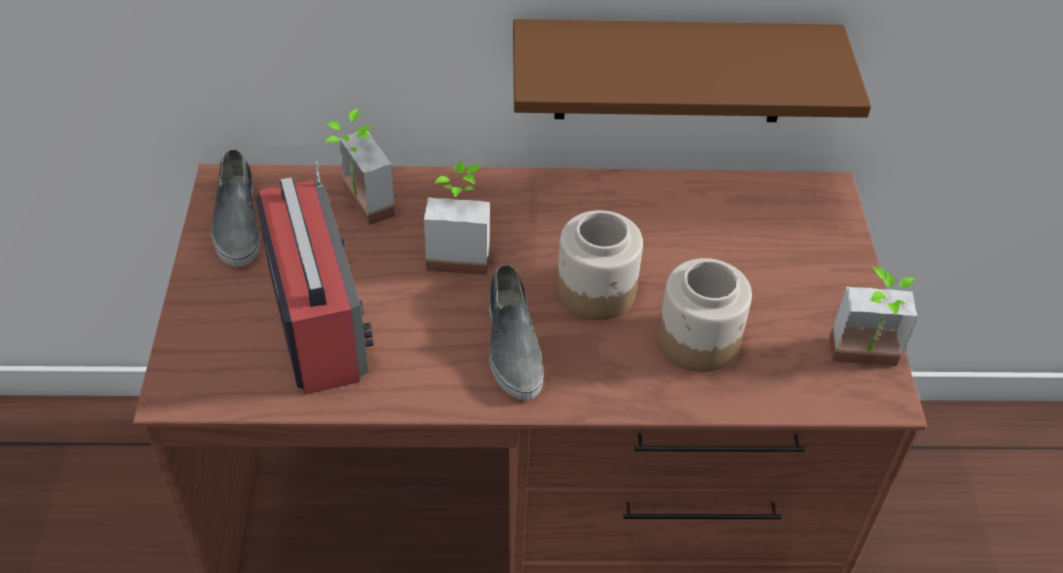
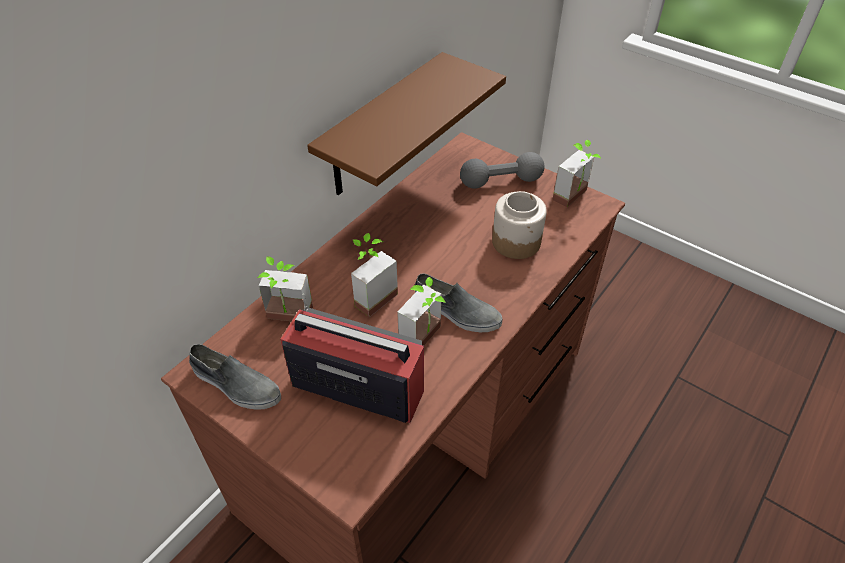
camera: 50 degrees left, 0 degrees up
(441, 342) = (427, 339): none -> potted plant
(597, 291) = (451, 258): jar -> none
(799, 264) = (501, 181): none -> grey dumbbell

